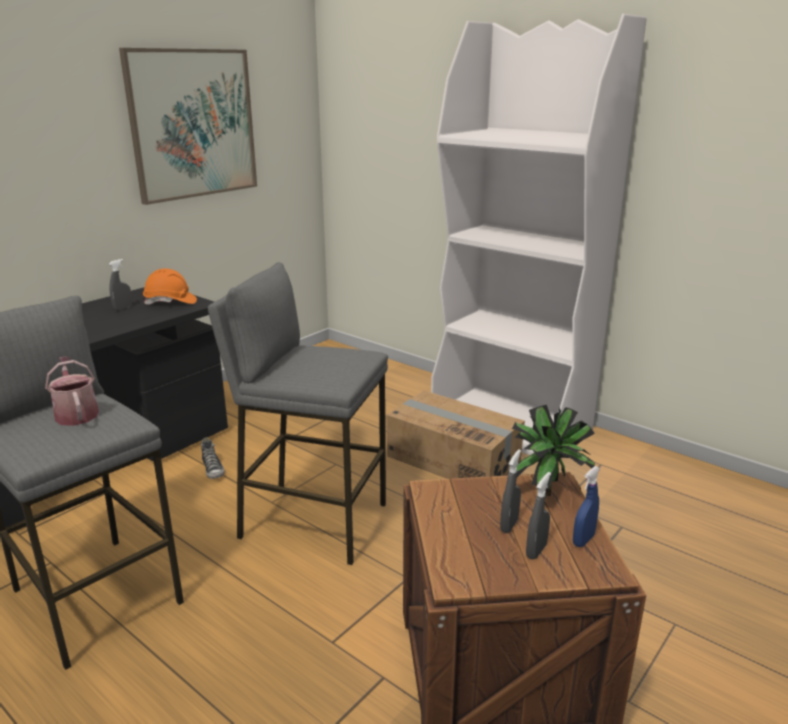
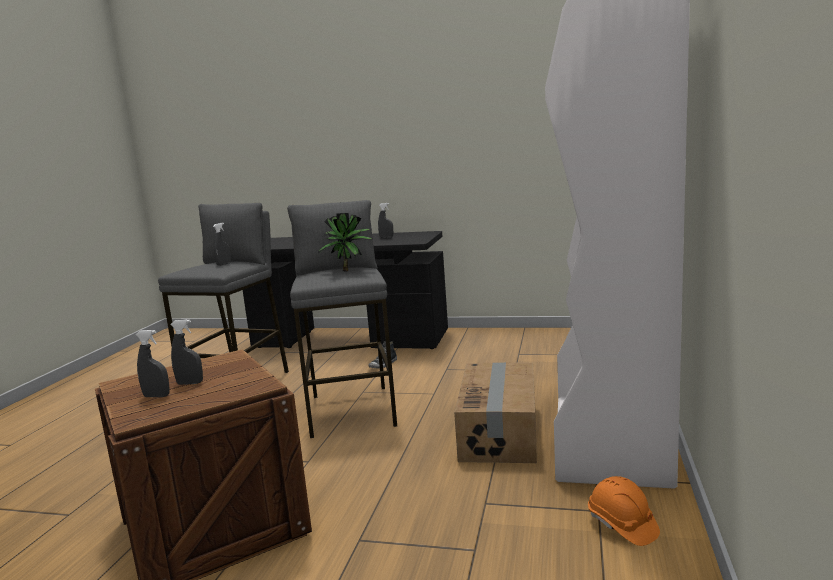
camera: 65 degrees right, 10 degrees down
(76, 413) = (224, 264): watering can -> grey spray bottle
(170, 302) = (410, 239): orange hard hat -> orange hard hat (622, 525)
(193, 124) = (489, 111): picture -> none
(548, 490) = (248, 385): potted plant -> potted plant (350, 270)
(583, 540) = (175, 407): blue spray bottle -> none

